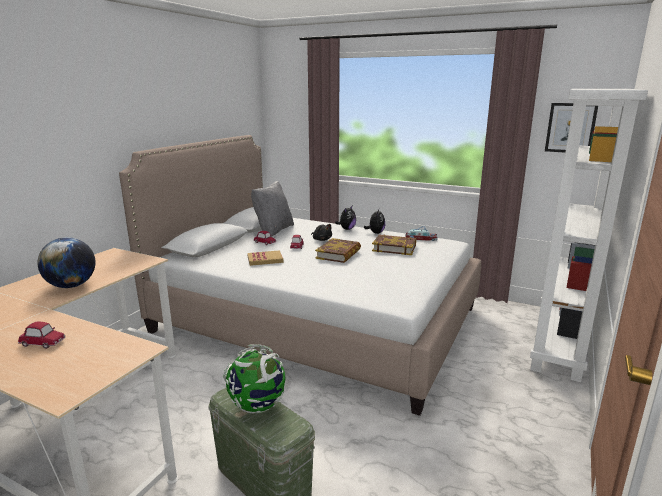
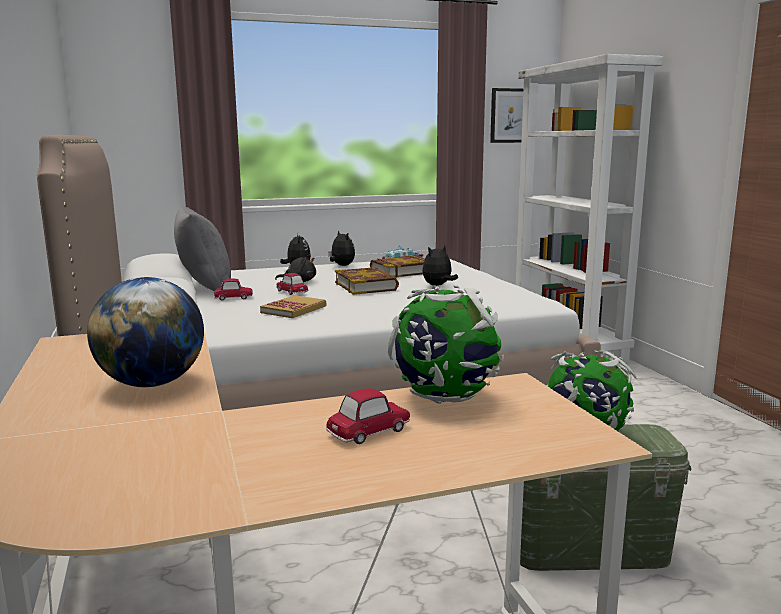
camera: 45 degrees left, 5 degrees down
(102, 342) = (444, 398): none -> globe
(381, 266) = (438, 286): none -> plush toy

